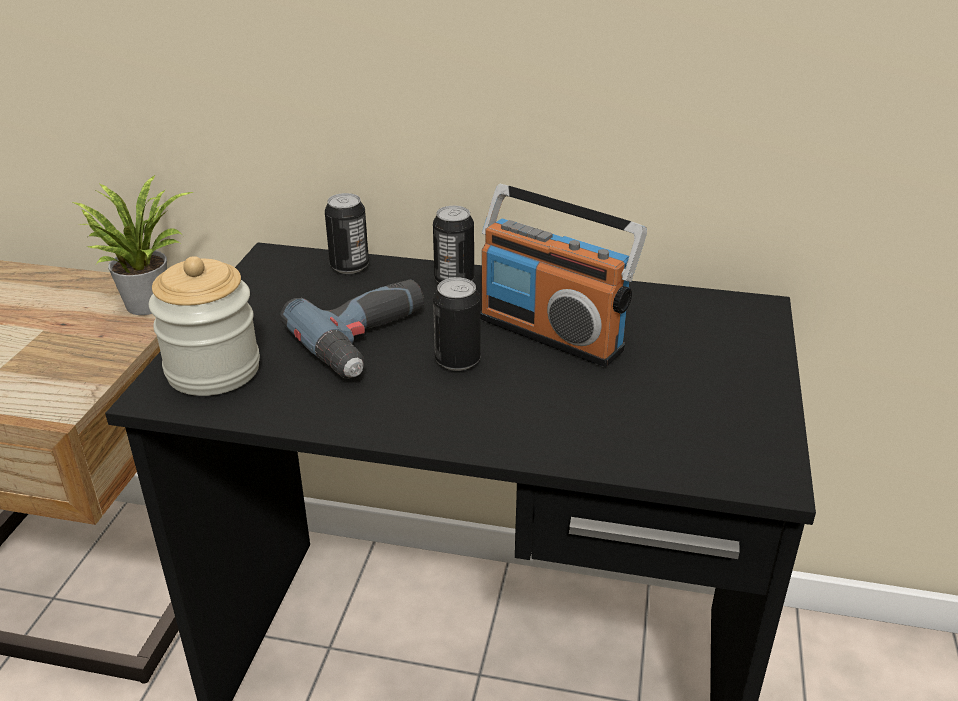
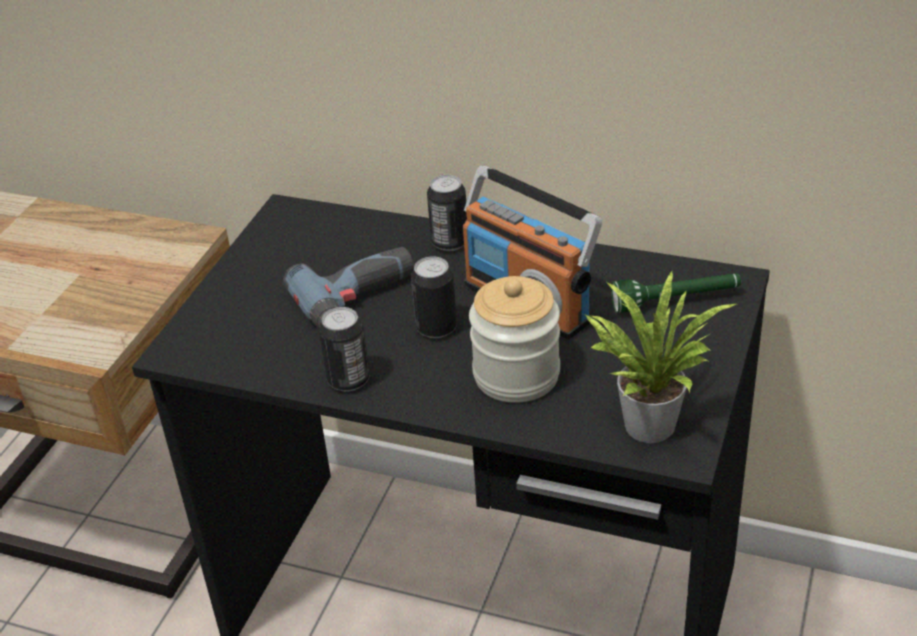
camera: 10 degrees right, 5 degrees up
(146, 302) = (171, 247): potted plant -> potted plant (646, 421)
(213, 370) = (223, 330): jar -> jar (516, 375)
(349, 266) = (354, 224): can -> can (348, 380)
(707, 327) = (676, 301): none -> green flashlight

